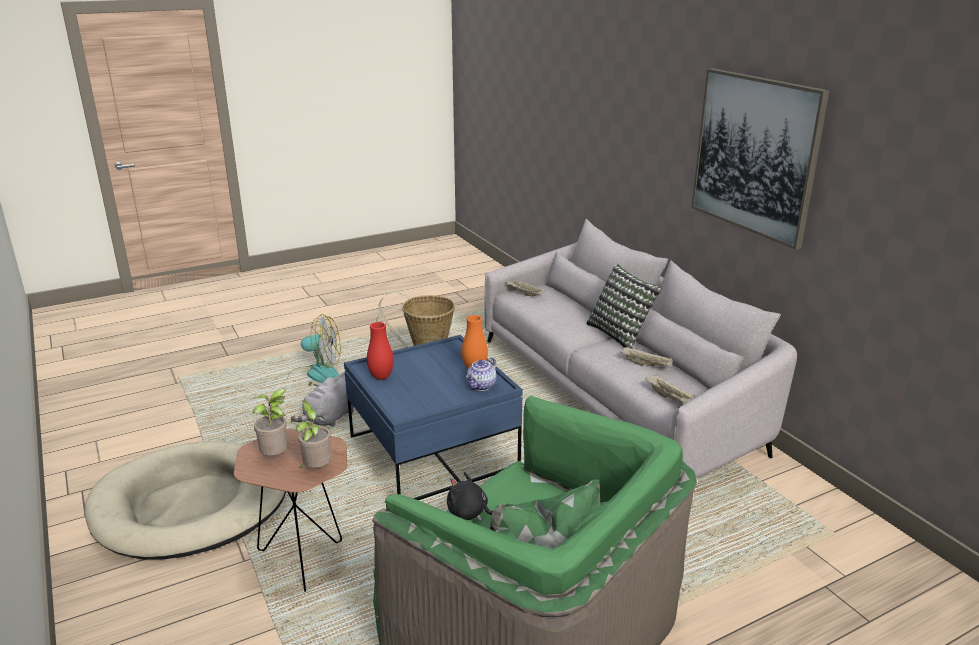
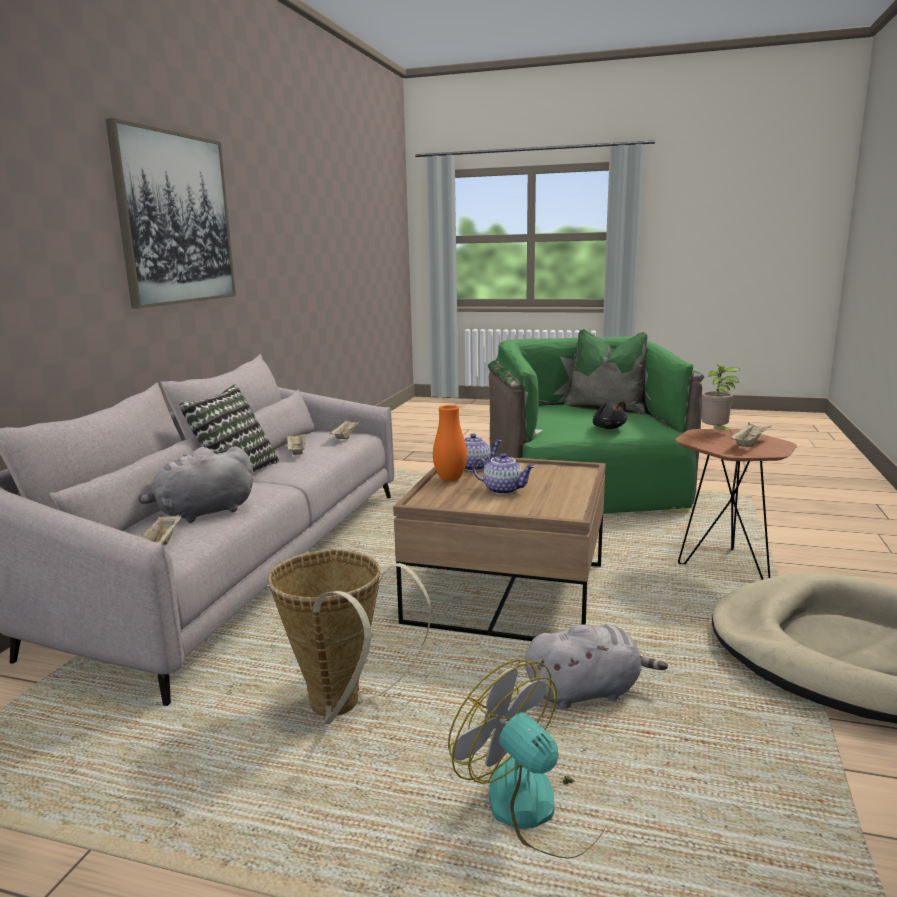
camera: 135 degrees left, 10 degrees down
(276, 456) = (748, 444): potted plant -> beige tray
(381, 377) = (560, 501): red vase -> none
(427, 373) = (503, 490): none -> teapot
(433, 452) = (507, 593): blue coffee table -> brown coffee table
(557, 310) = (202, 513): none -> grey plush toy

